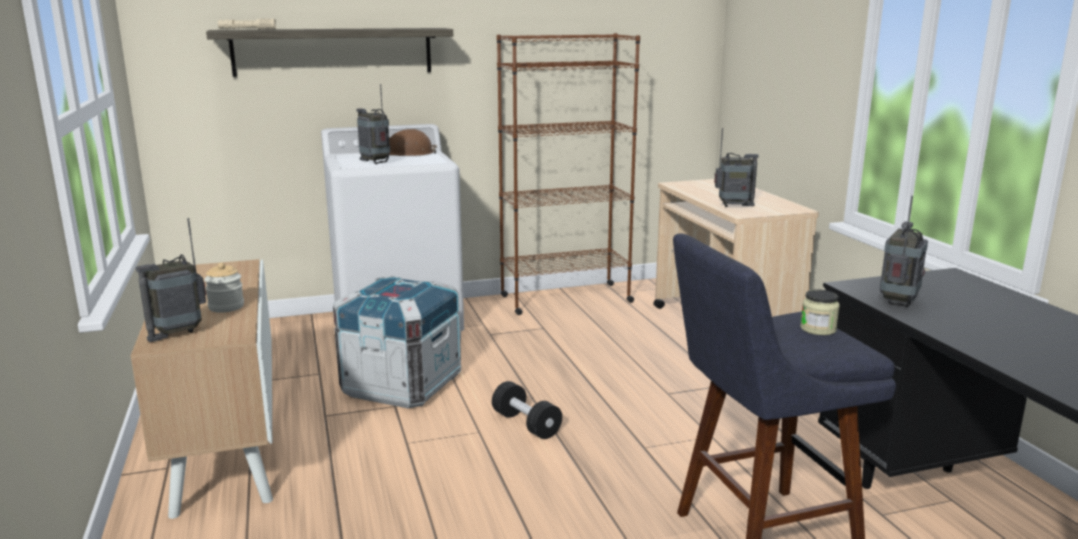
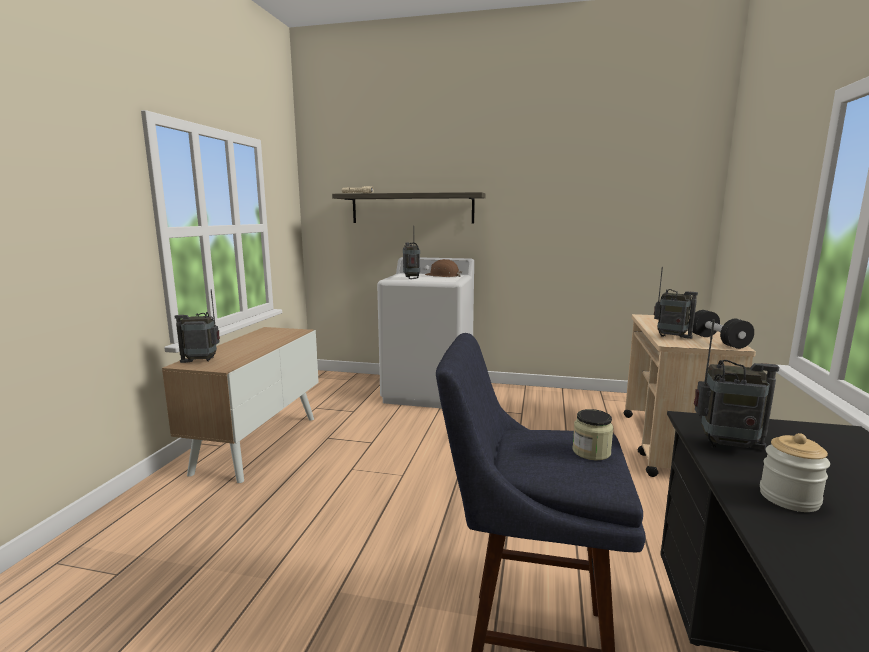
camera: 30 degrees right, 5 degrees down
(226, 307) = (249, 351): jar -> jar (789, 498)
(401, 386) = (389, 430): crate -> none
(526, 424) = (439, 479): black dumbbell -> black dumbbell (718, 341)
(565, 299) = (558, 396): brown bookcase -> none
(898, 302) = (727, 447): radio -> radio turned 45 degrees clockwise

